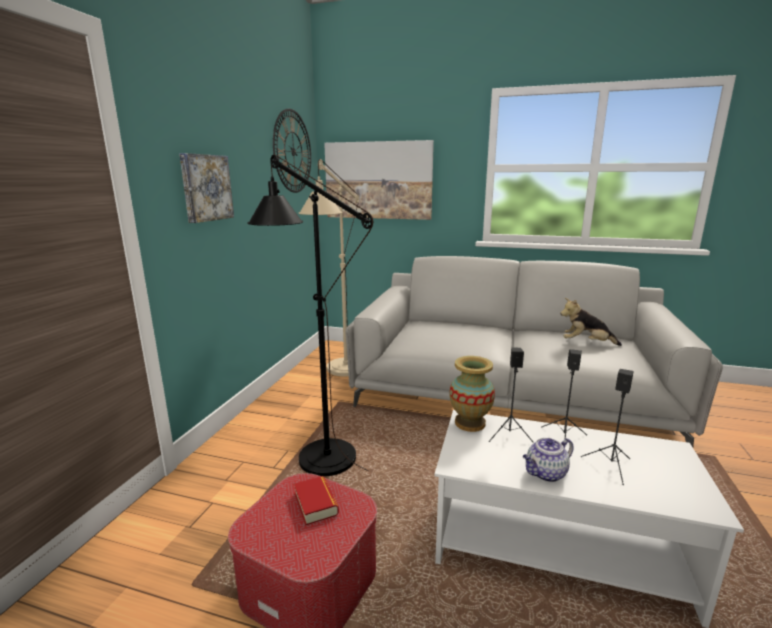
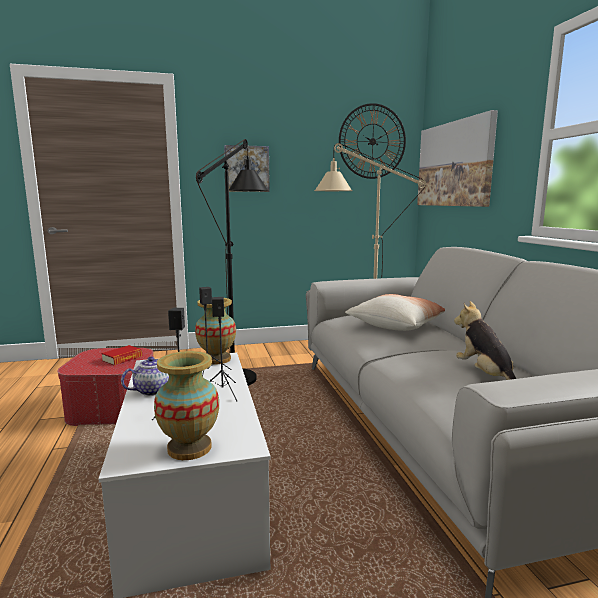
camera: 60 degrees right, 5 degrees down
(460, 332) = (397, 325): none -> pillow
(545, 474) = (153, 390): teapot -> teapot turned 105 degrees clockwise
(682, 473) = (189, 448): none -> vase

